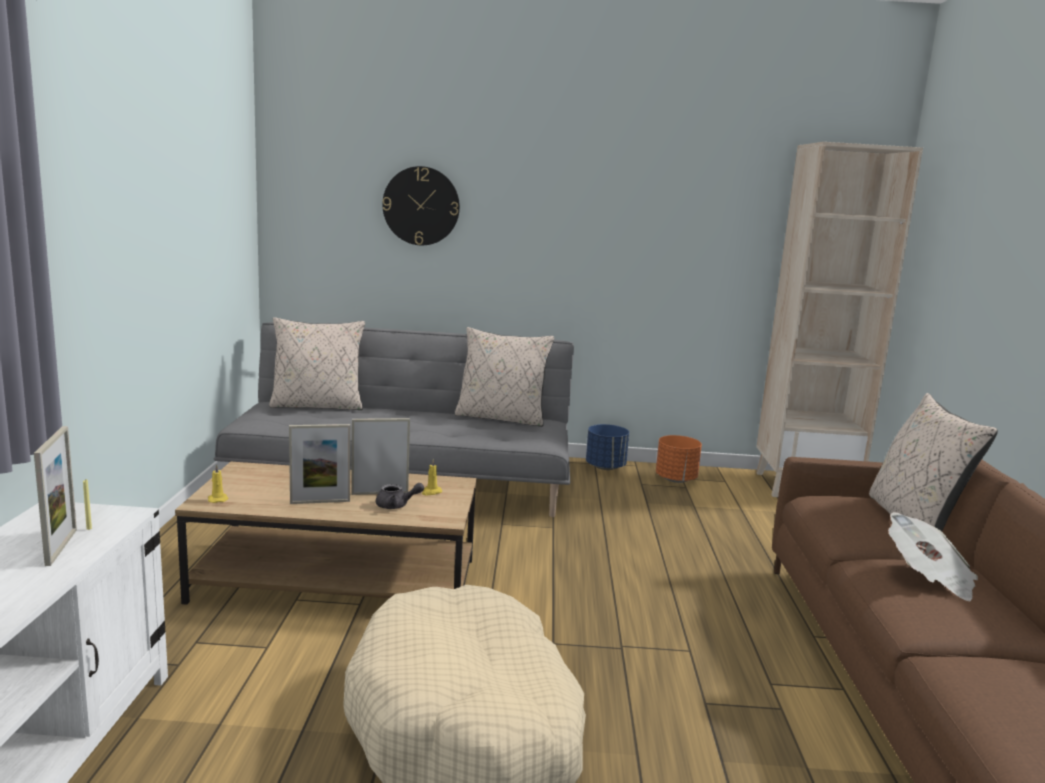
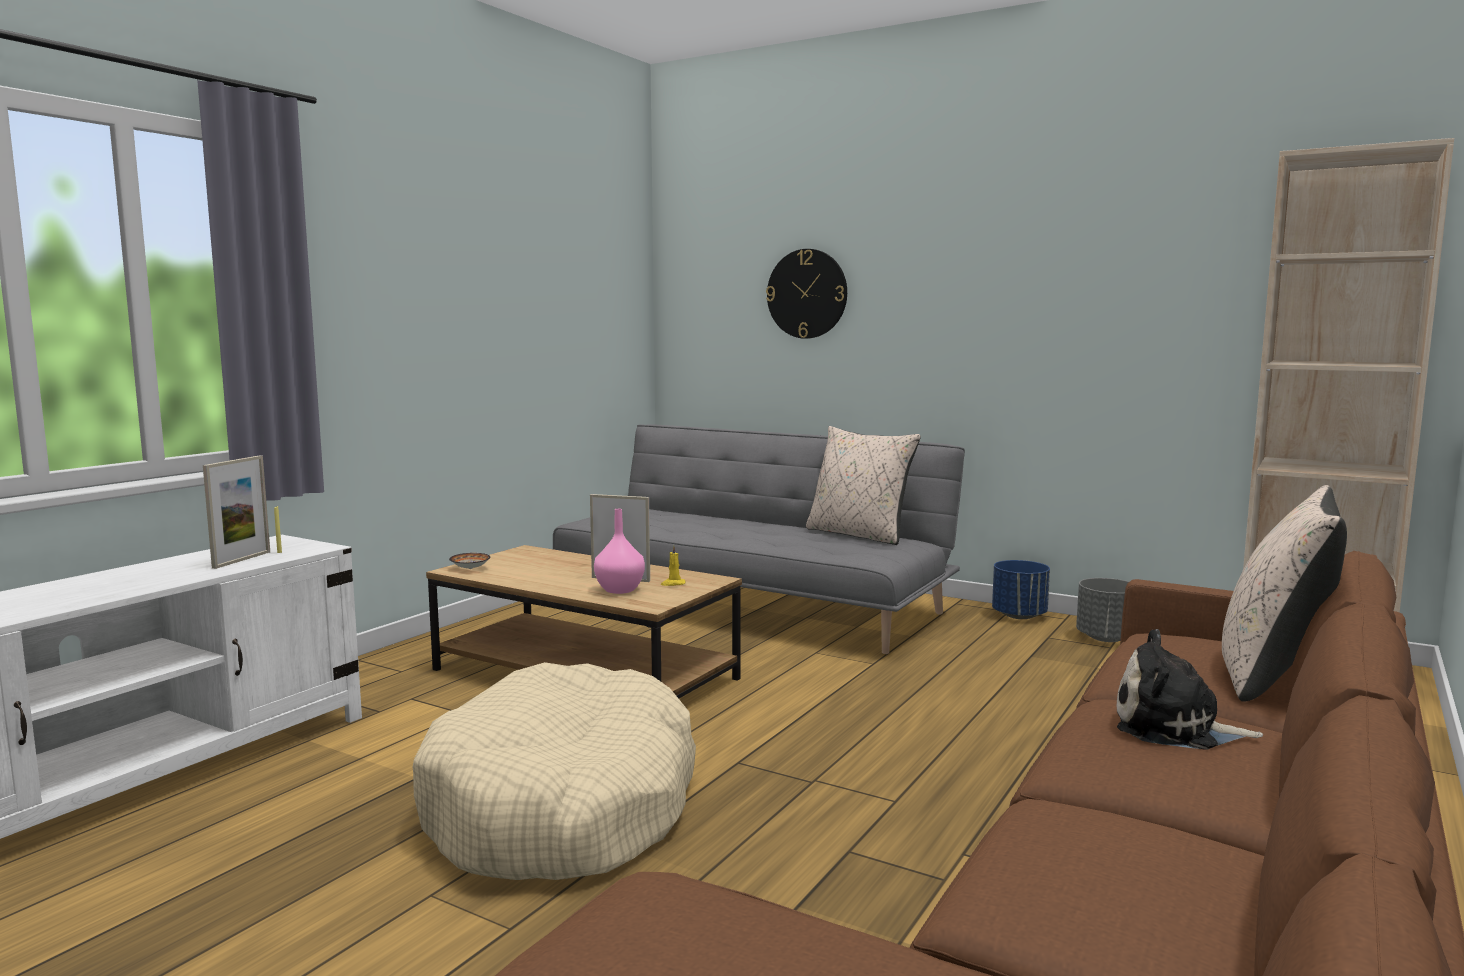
camera: 30 degrees right, 5 degrees down
(217, 499) = (470, 568): yellow candle -> bowl
(317, 406) = (673, 512): beige pillow -> none
(320, 502) = (554, 579): picture frame -> none
(396, 506) = (620, 590): grey teapot -> pink vase
(676, 479) = (1106, 638): orange planter -> grey planter
(929, 578) = (1174, 728): newspaper -> plush toy

